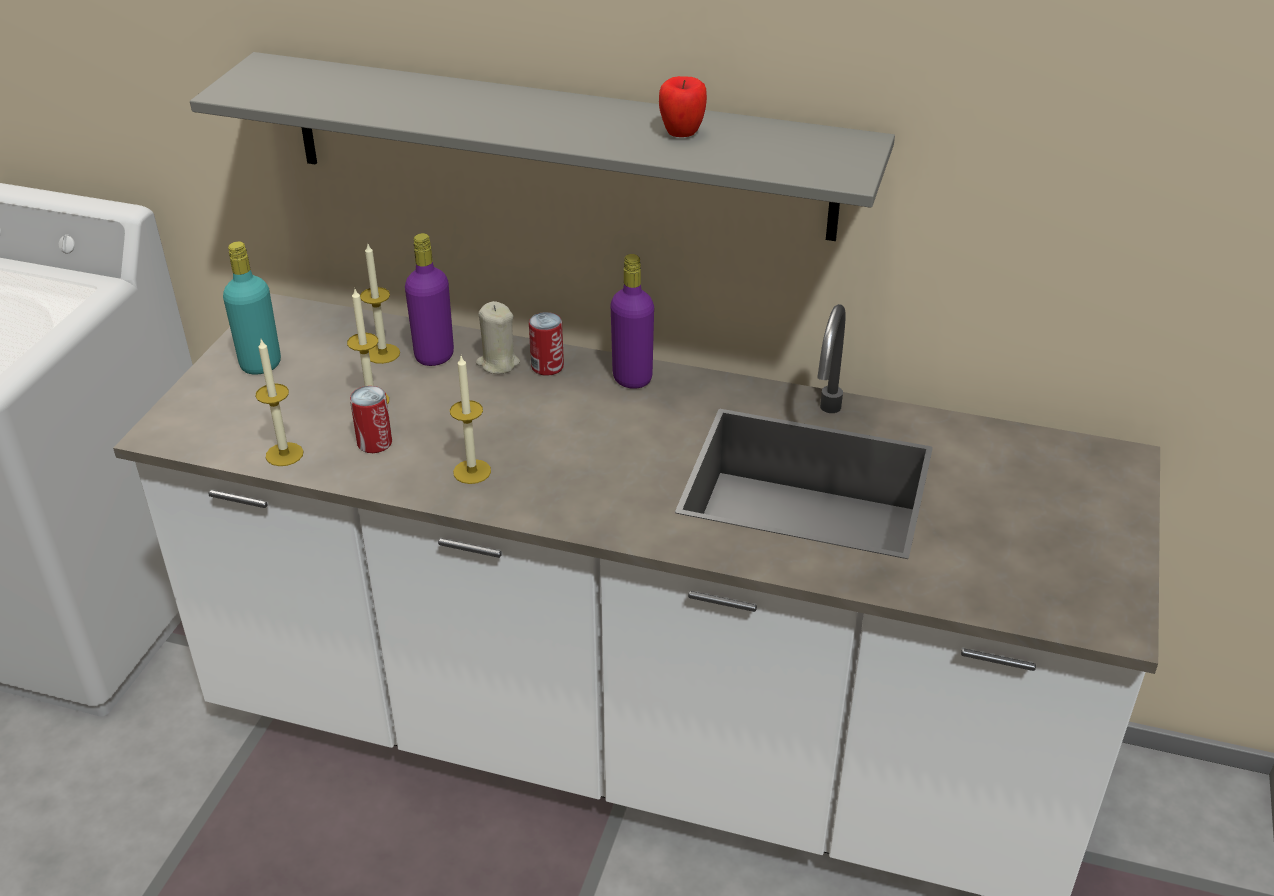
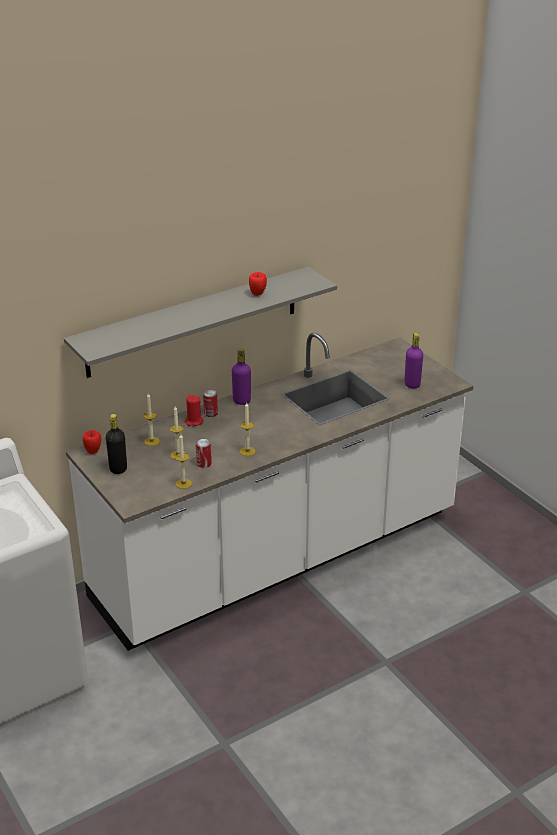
camera: 50 degrees left, 5 degrees down
(261, 365) = (118, 469): turquoise bottle -> black bottle
(288, 316) = (93, 451): none -> apple
(434, 356) = (169, 432): purple bottle -> purple bottle (412, 384)
(498, 363) = (194, 421): beige candle -> red candle

